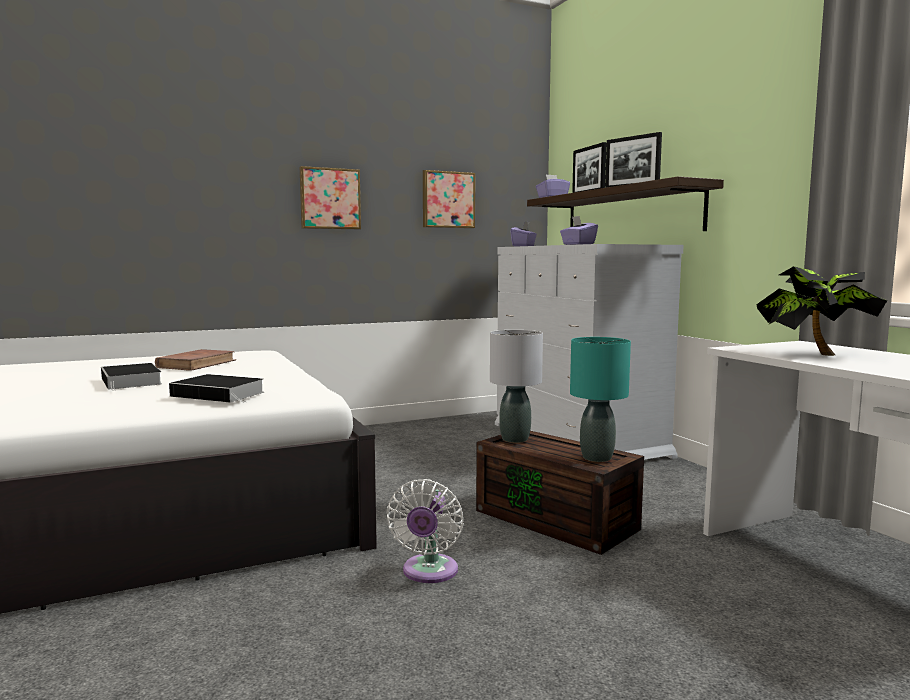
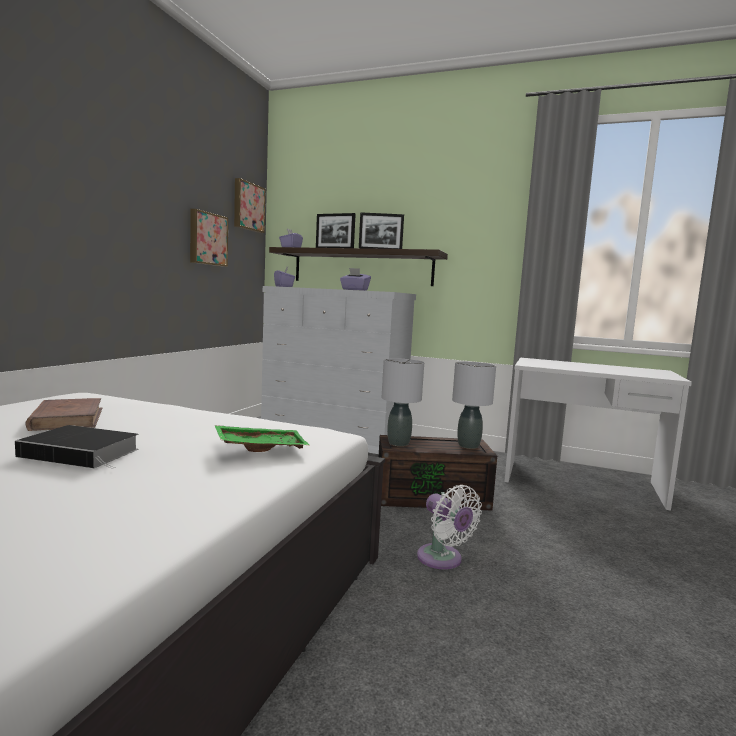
camera: 45 degrees left, 0 degrees up
(221, 394) = (261, 447): book -> green tray
(329, 199) = (116, 224): picture -> picture (248, 206)
(596, 458) = (468, 446): turquoise table lamp -> grey table lamp
(812, 354) = (566, 366): potted plant -> none

